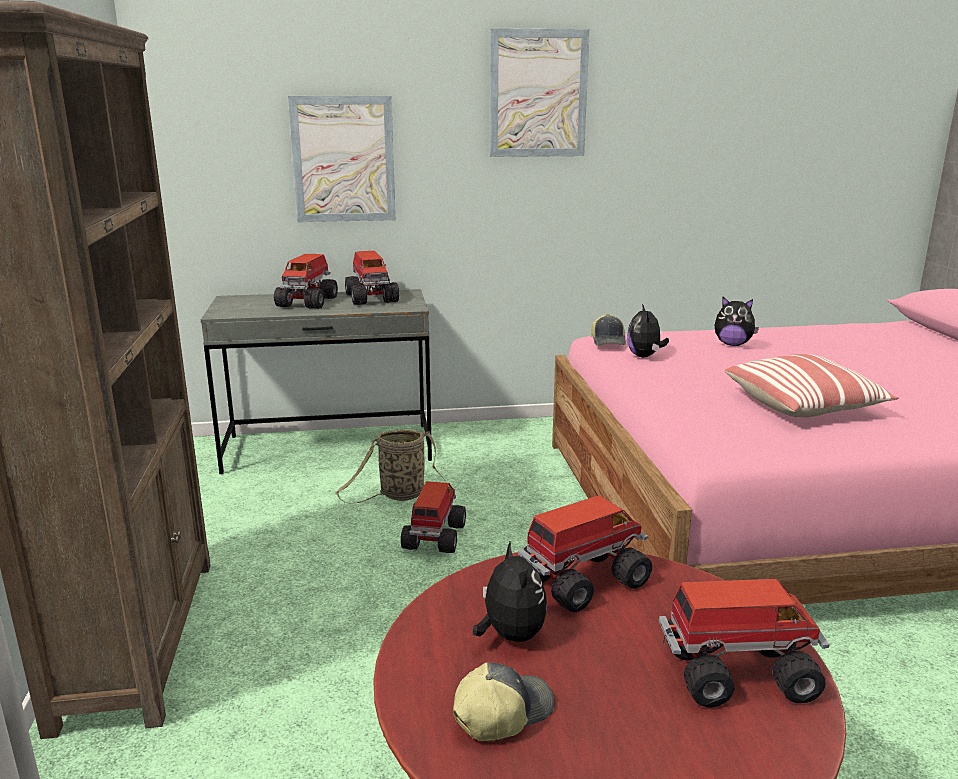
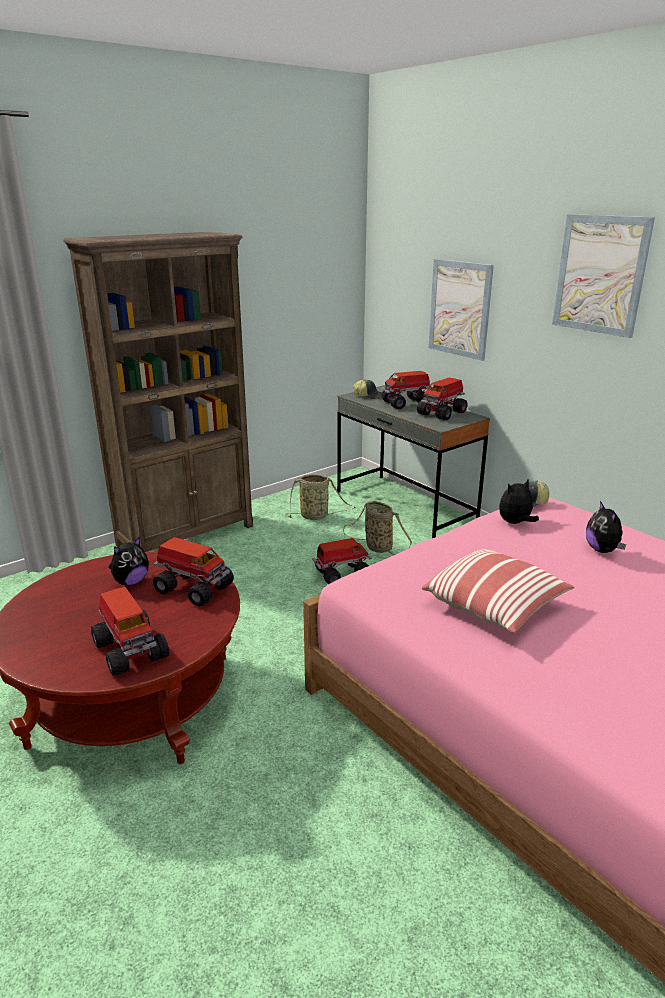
camera: 60 degrees right, 5 degrees up
(261, 509) = (316, 516): none -> basket
(502, 712) = (71, 594): cap -> cap (369, 396)

